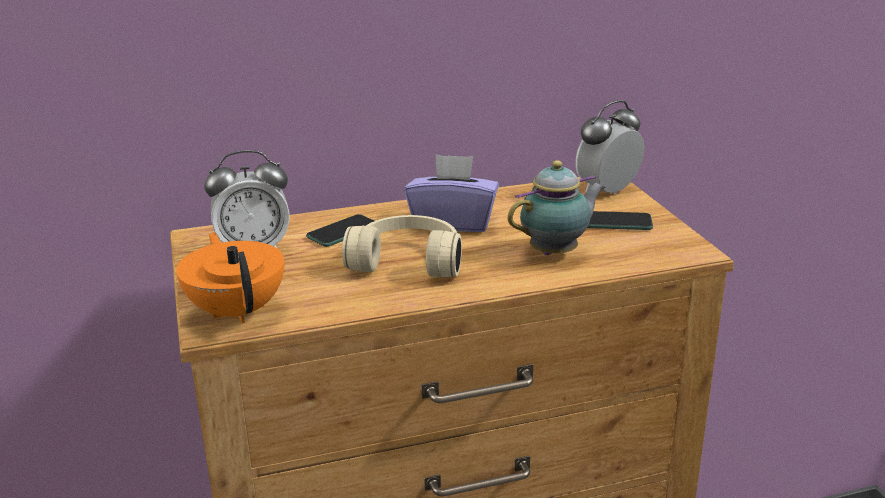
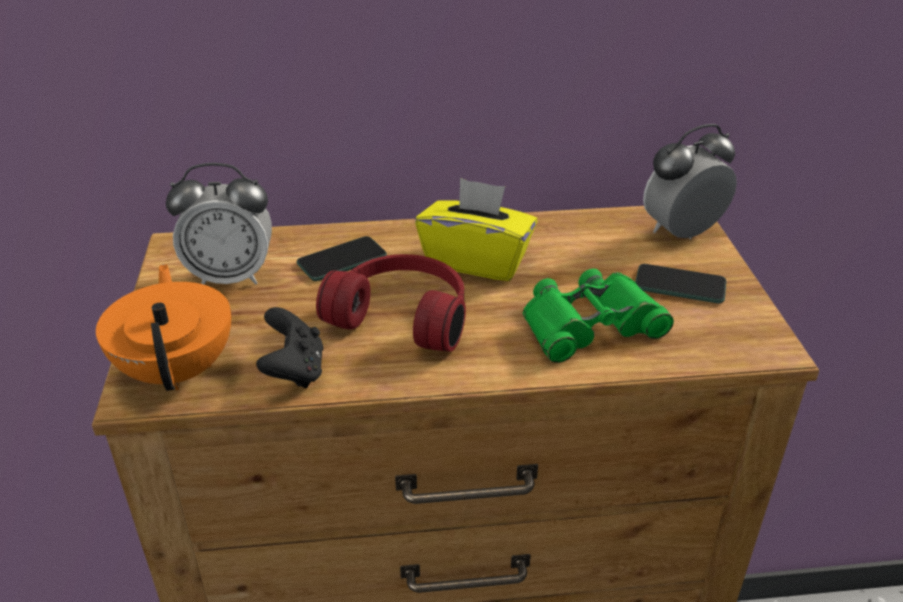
camera: 10 degrees right, 10 degrees up
(335, 302) = (294, 371): none -> black game controller
(408, 260) = (404, 315): beige headphones -> red headphones
(453, 222) = (477, 261): purple tissue box -> yellow tissue box
(556, 252) = (590, 325): teapot -> green binoculars

